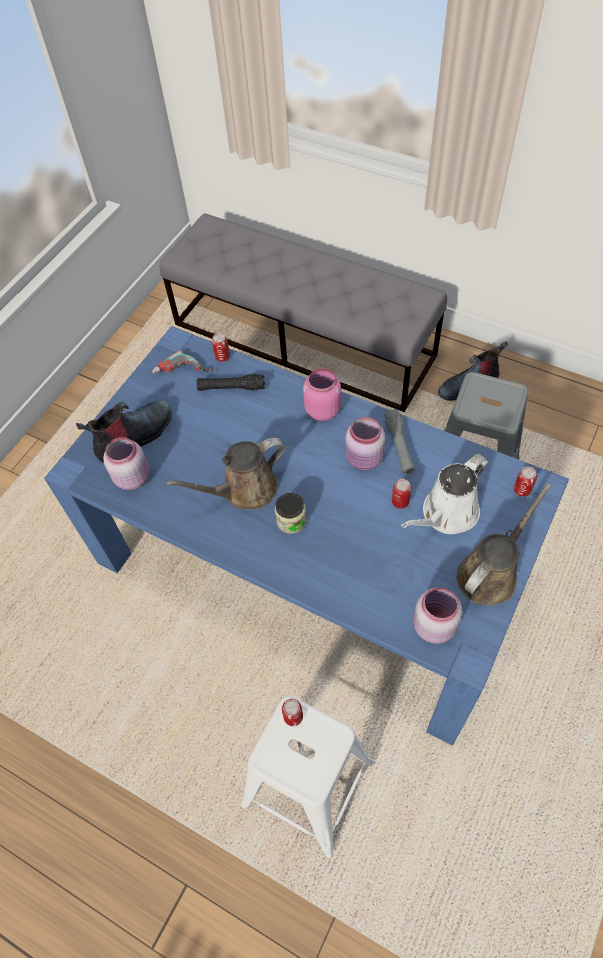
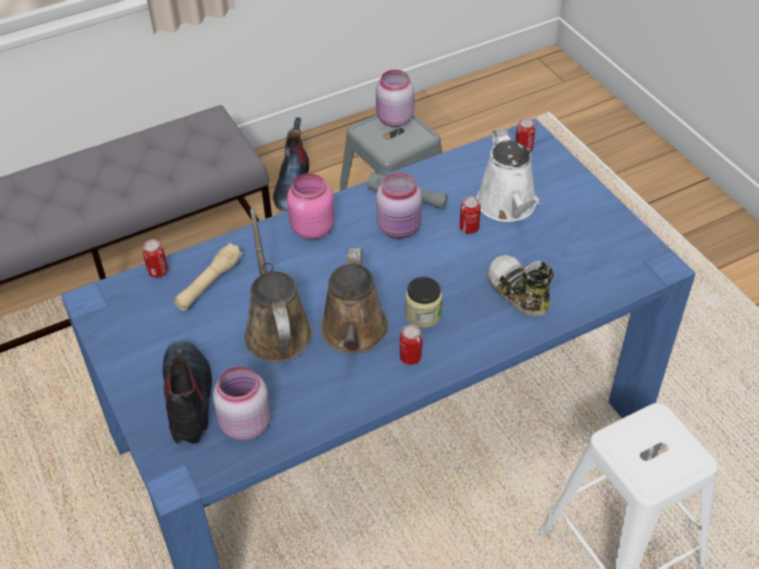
camera: 60 degrees left, 10 degrees down
(183, 373) = (144, 314): power drill -> none
(231, 388) = (209, 283): black flashlight -> beige flashlight
(293, 717) = (618, 440): can -> can (410, 357)
(358, 569) = (517, 292): none -> shoe
(432, 625) = (613, 272): pink jar -> pink jar (394, 119)
(490, 573) = (589, 210): brown watering can -> brown watering can (276, 329)

